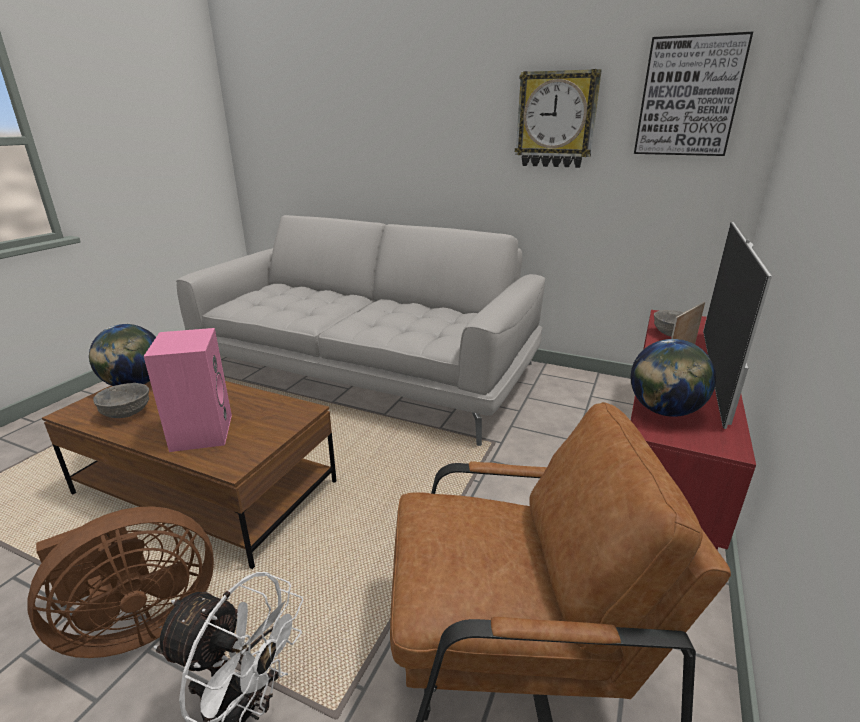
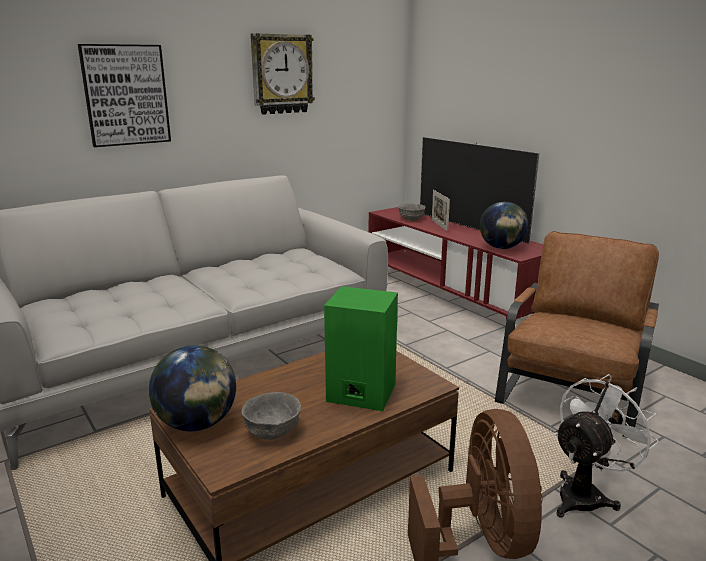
camera: 60 degrees left, 5 degrees down
(200, 432) = (359, 393): pink speaker -> green speaker
(688, 97) = (362, 57): picture -> picture (126, 95)

